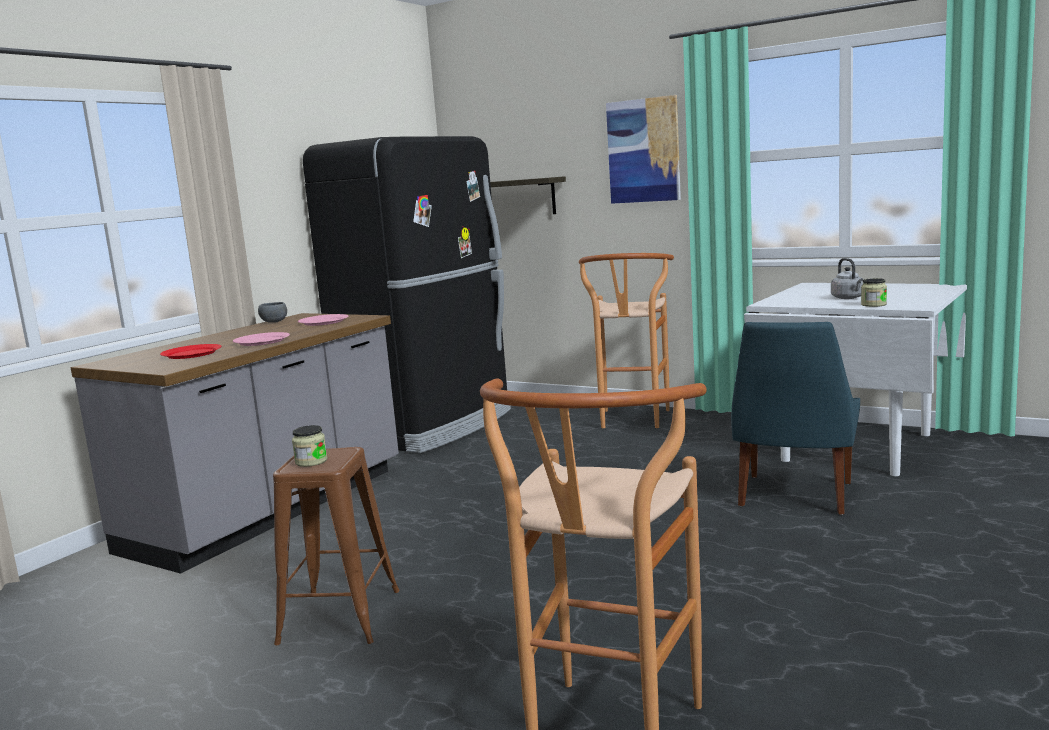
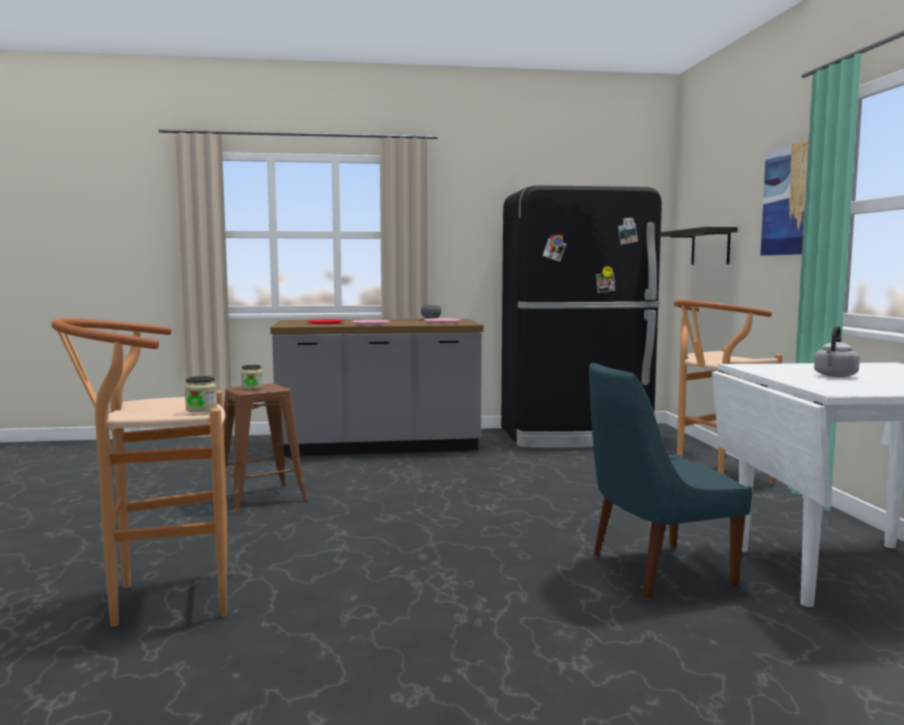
camera: 50 degrees right, 5 degrees down
(873, 305) = (813, 382): jar -> jar (201, 409)

